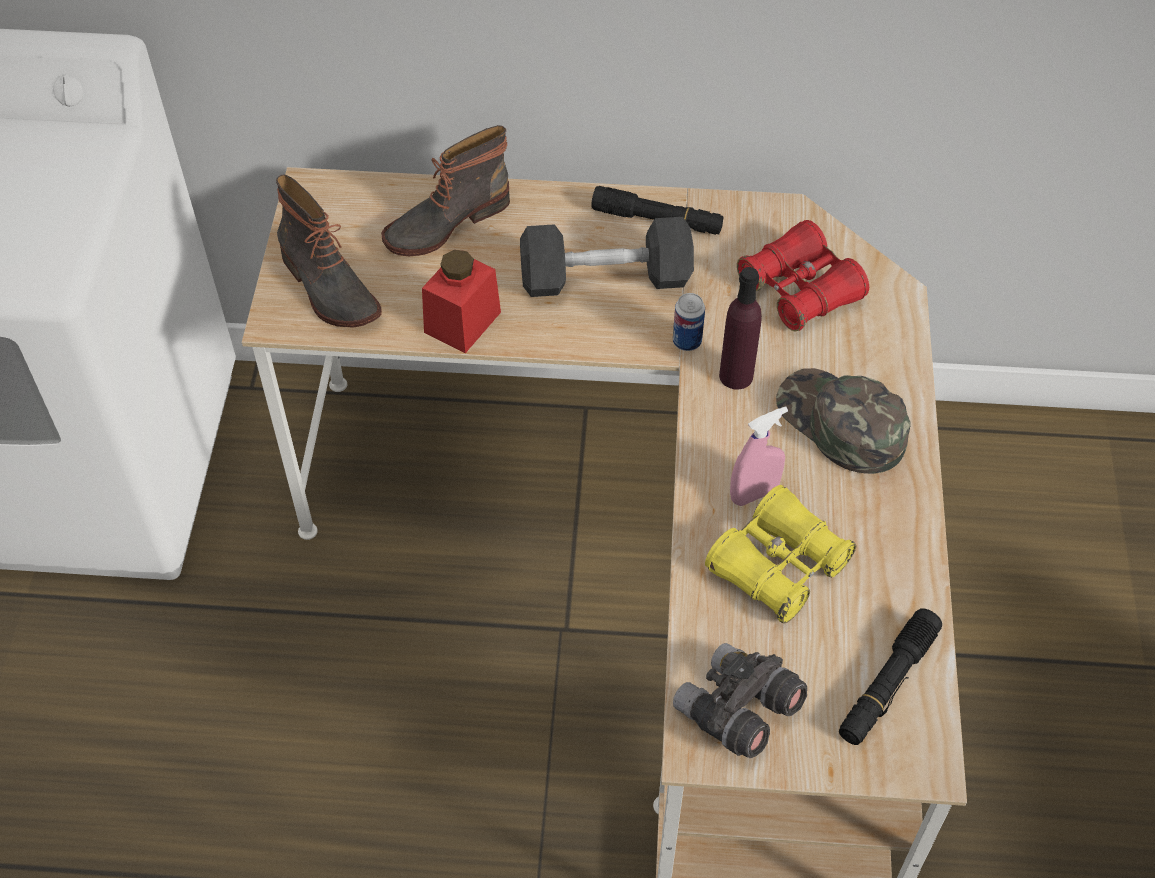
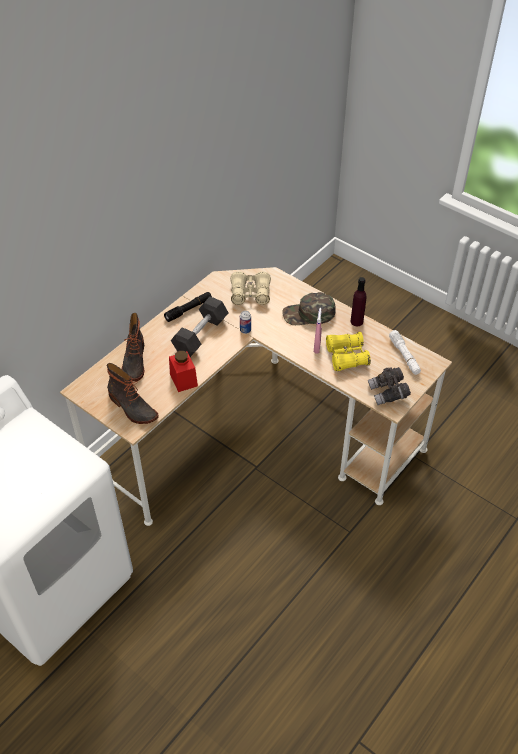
camera: 55 degrees left, 5 degrees down
(327, 288) = (132, 408): boot -> boot turned 45 degrees clockwise
(736, 376) = (269, 326): purple bottle -> purple bottle (356, 321)
(799, 290) = (250, 294): red binoculars -> beige binoculars
(887, 684) = (404, 356): black flashlight -> white flashlight

